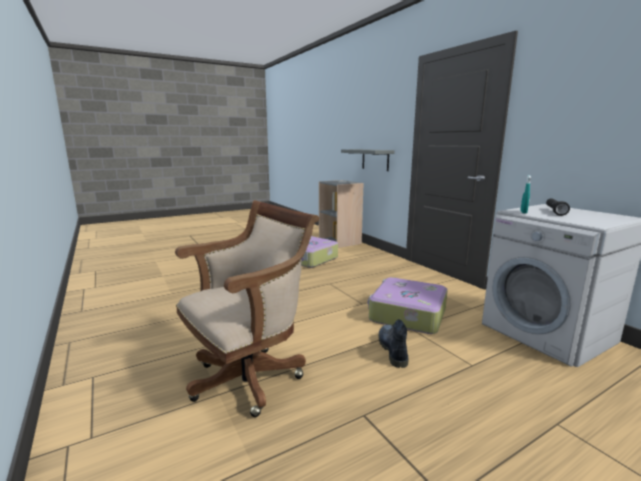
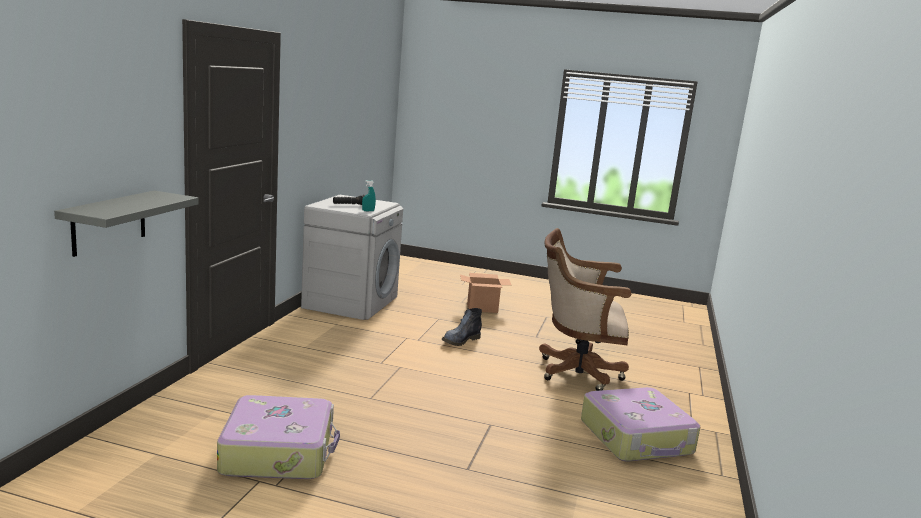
camera: 135 degrees left, 0 degrees up
(340, 241) = (100, 462): grey bookcase -> none
(406, 314) = (393, 345): suitcase -> suitcase (637, 438)
(516, 431) = (482, 308): none -> cardboard box

